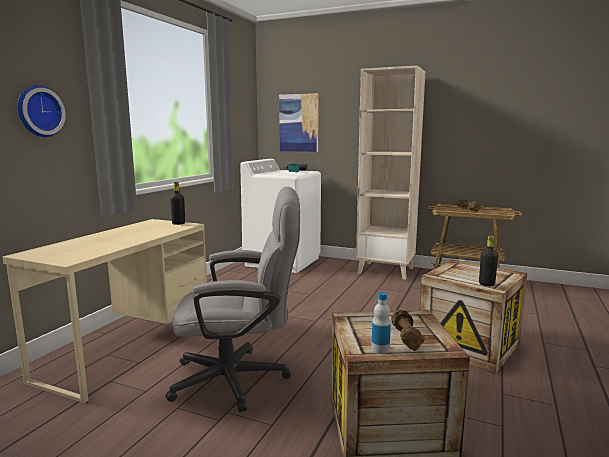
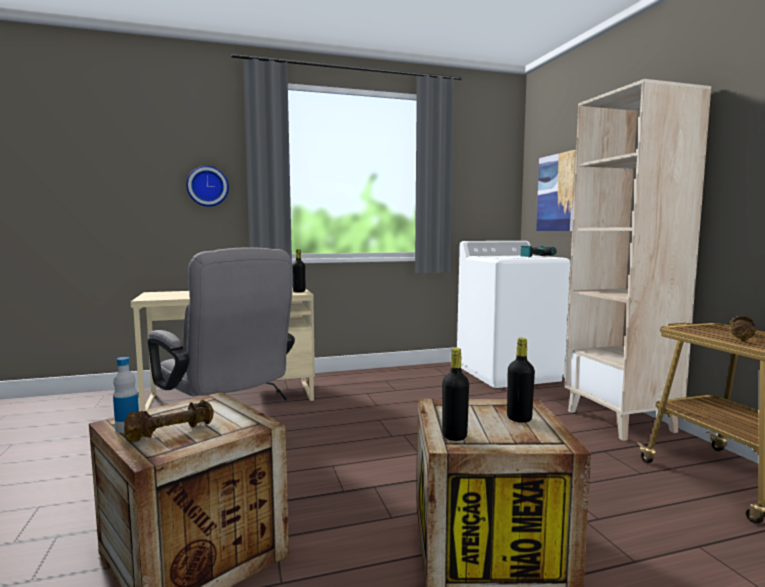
camera: 50 degrees right, 5 degrees down
(476, 269) = (519, 418): none -> black bottle

